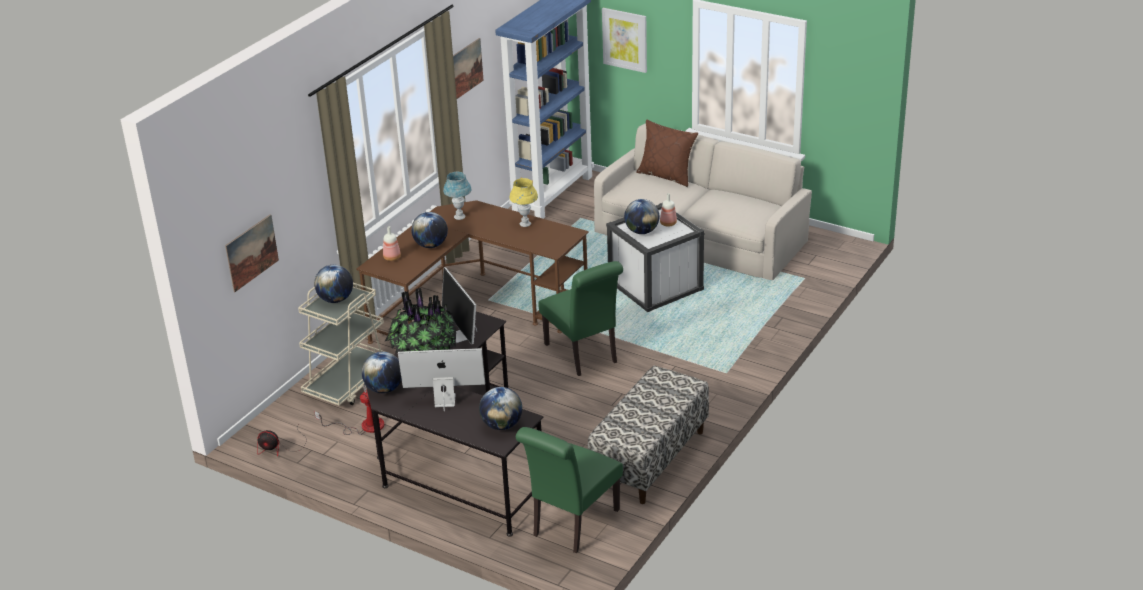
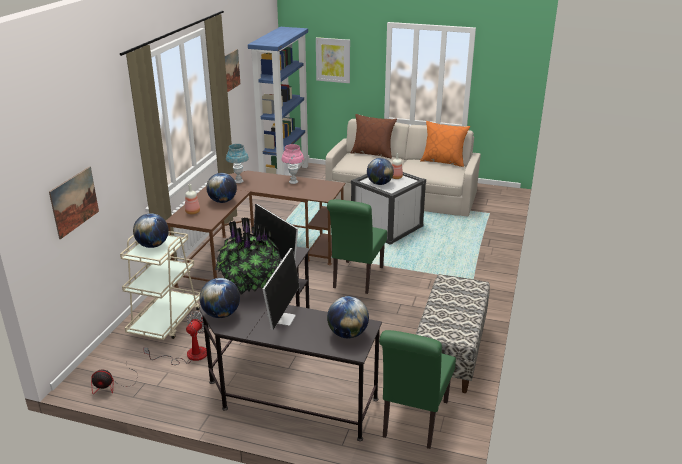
camera: 15 degrees left, 5 degrees down
(444, 400) = (283, 318): monitor -> monitor turned 120 degrees clockwise
(525, 224) = (293, 182): yellow table lamp -> pink table lamp
(584, 355) = (356, 279): green chair -> green chair turned 60 degrees clockwise
(756, 198) = (443, 161): none -> orange pillow

